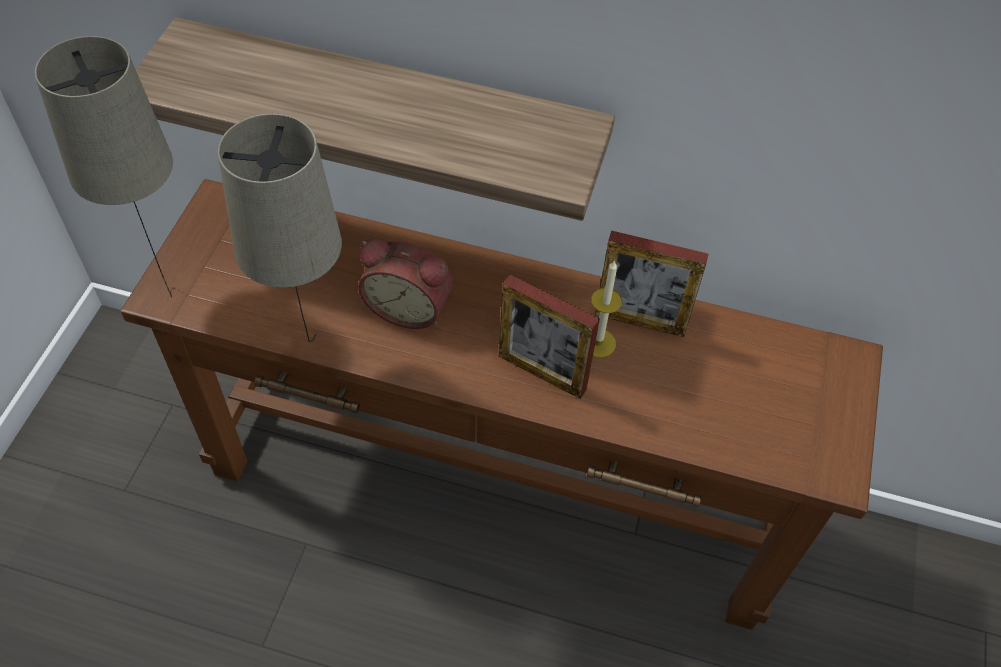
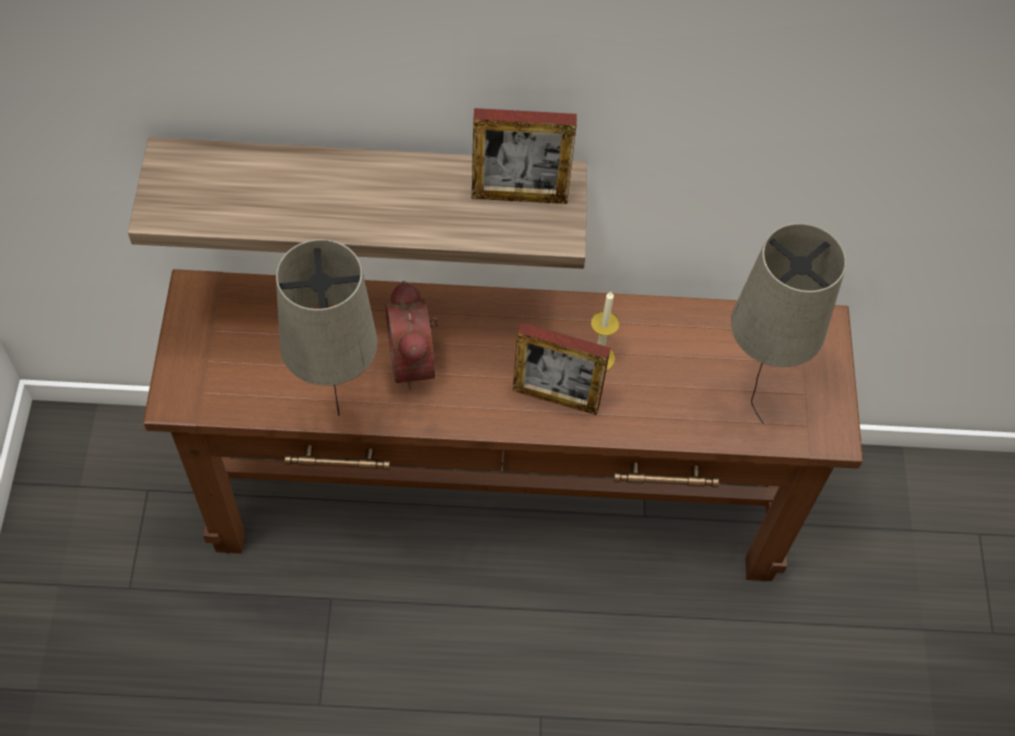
camera: 15 degrees left, 5 degrees up
(163, 281) = (173, 384): beige table lamp -> beige table lamp (746, 408)
(409, 307) = (416, 360): alarm clock -> alarm clock turned 75 degrees clockwise
(640, 321) = (630, 328): picture frame -> picture frame (519, 196)

